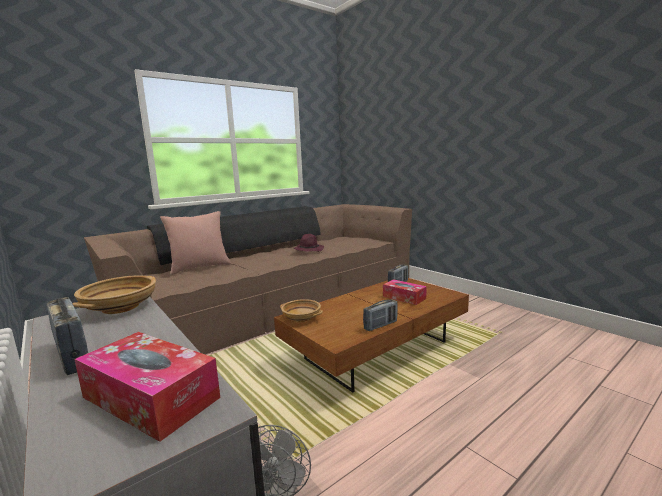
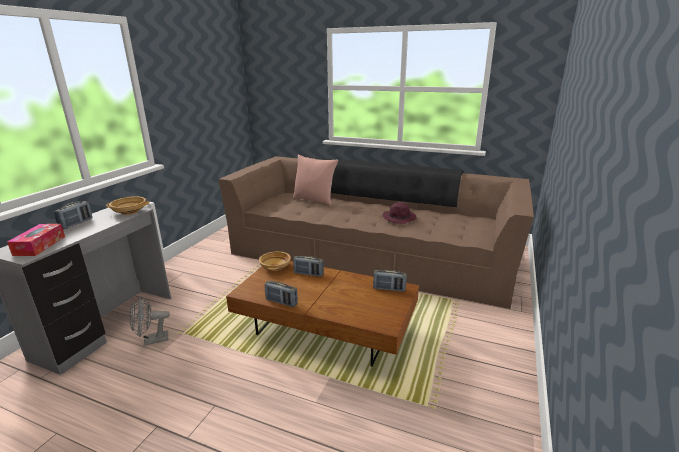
camera: 60 degrees right, 10 degrees up
(337, 306) = (308, 274): none -> radio
(404, 297) = (353, 300): tissue box -> none

